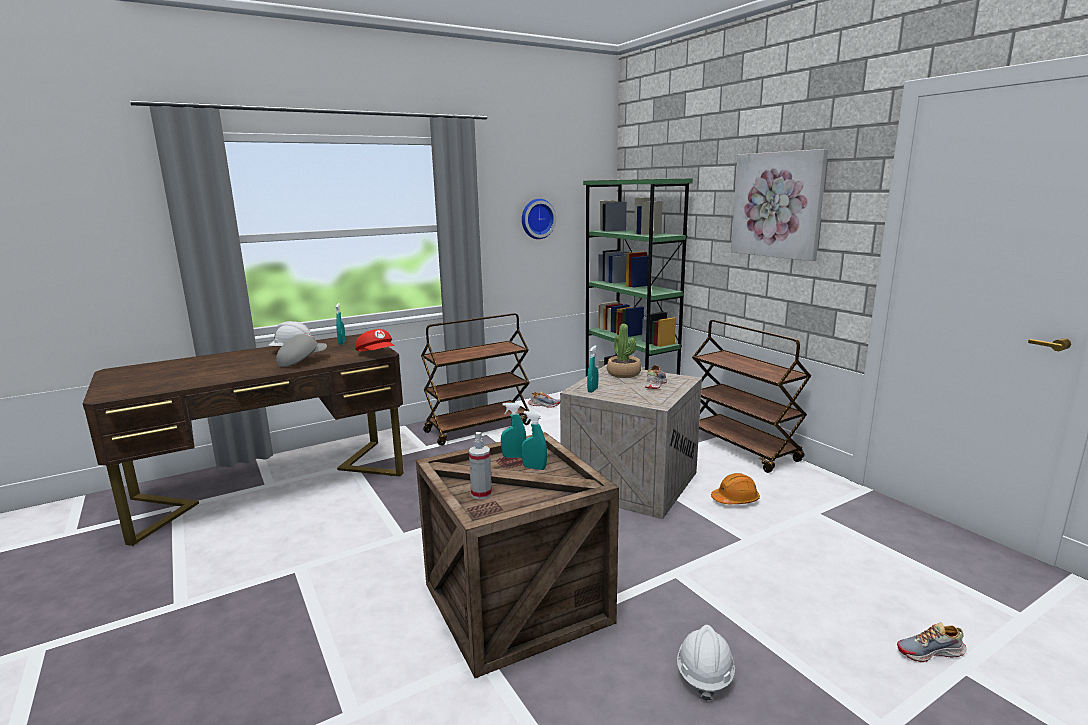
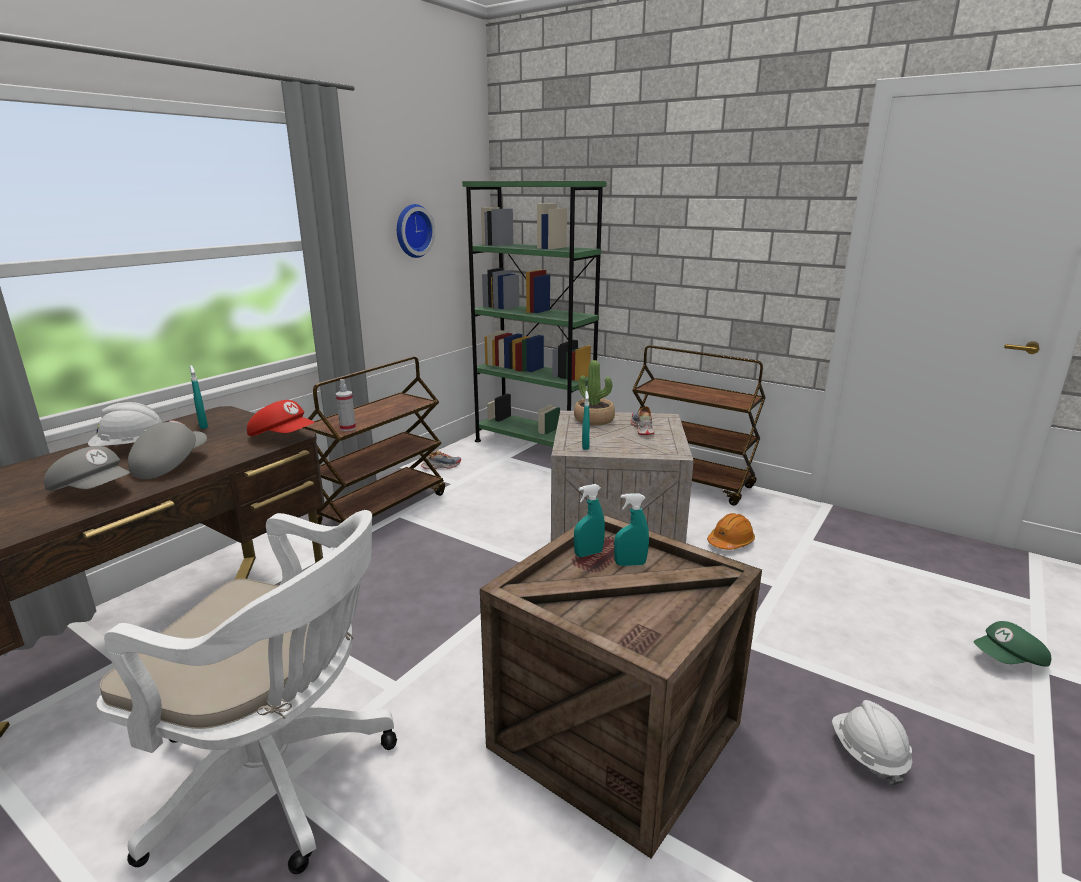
camera: 25 degrees left, 5 degrees up
(253, 369) = (93, 490): none -> grey cap
(302, 565) = (280, 776): none -> white office chair
(481, 494) = (610, 618): spray bottle -> spray bottle (347, 428)
(777, 205) = (720, 213): picture -> none
(930, 652) = (1009, 660): shoe -> green cap

